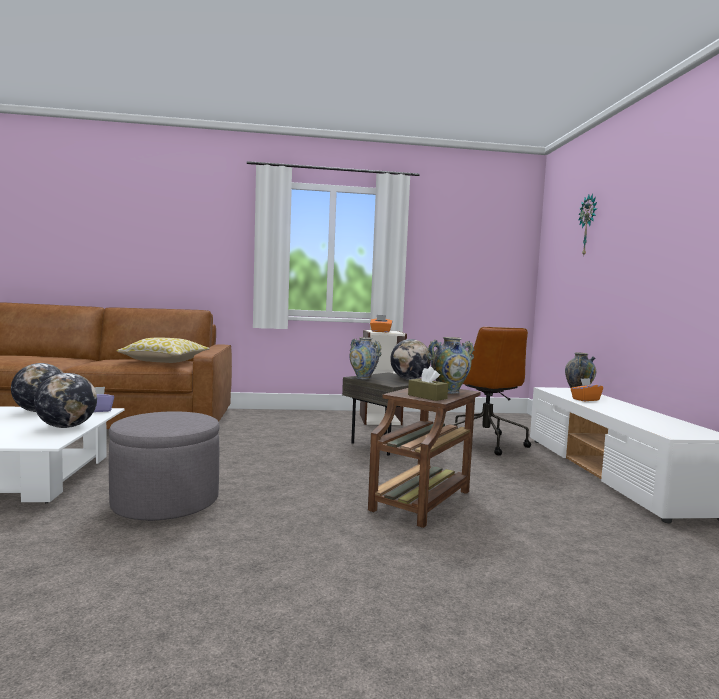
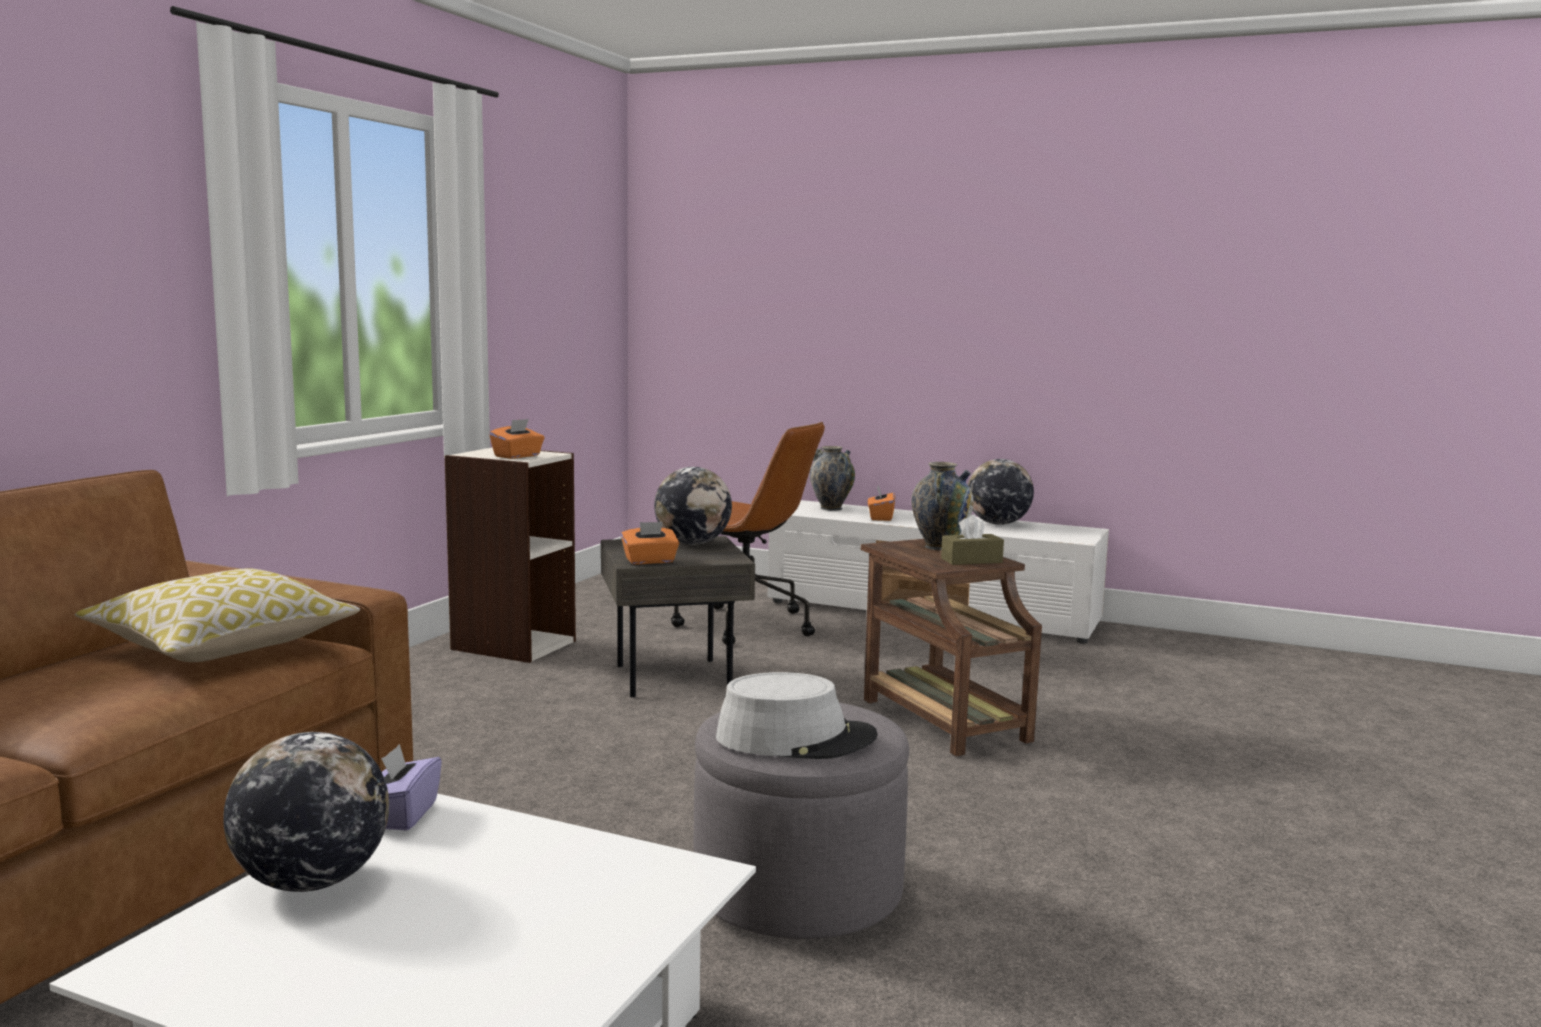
camera: 60 degrees left, 5 degrees up
(66, 427) = (556, 853): globe -> globe (998, 524)
(148, 419) = (795, 738): none -> grey hat
(363, 378) = (650, 561): vase -> orange tissue box
(588, 225) = (781, 234): wall clock -> none

